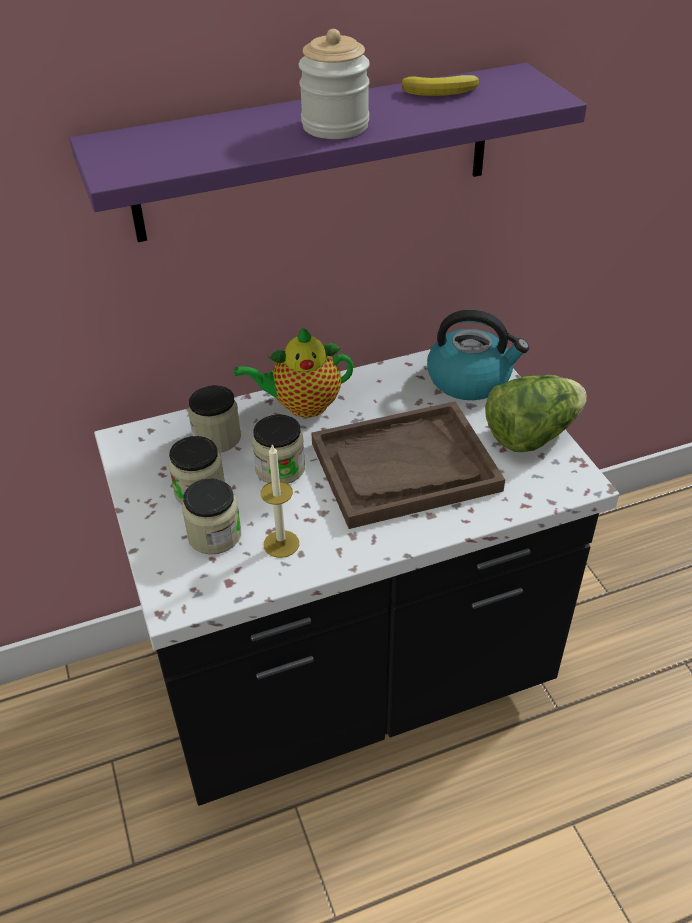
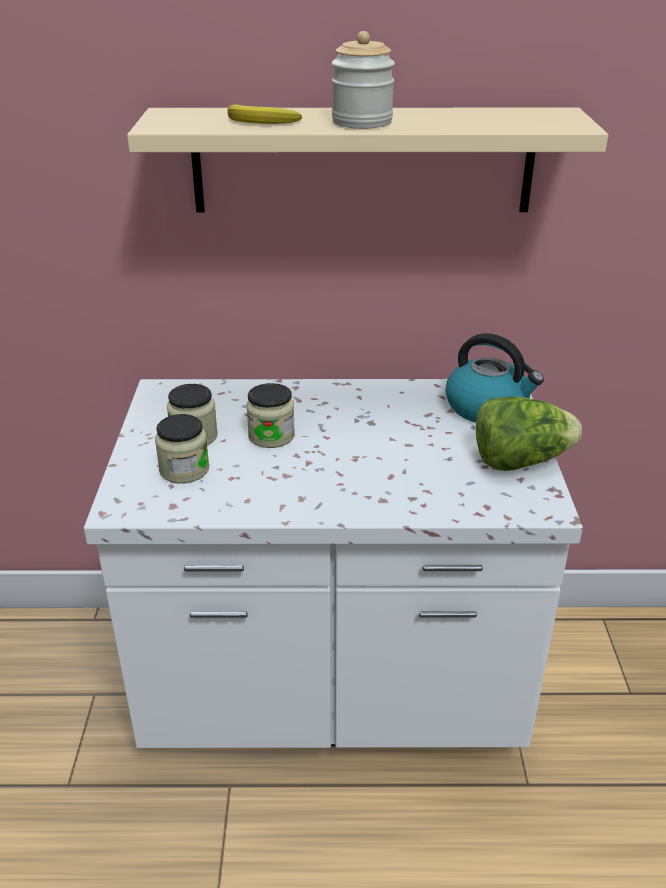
camera: 20 degrees right, 10 degrees down
(217, 438) = (233, 403): jar -> none
(281, 544) = (235, 489): candle -> none
(302, 405) = (321, 396): teapot -> none
(315, 153) = (363, 160): purple shelf -> beige shelf
(350, 678) = (333, 692): black counter -> white counter
(404, 467) = (382, 459): brown tray -> none
(443, 91) = (480, 114): banana -> banana (264, 122)

